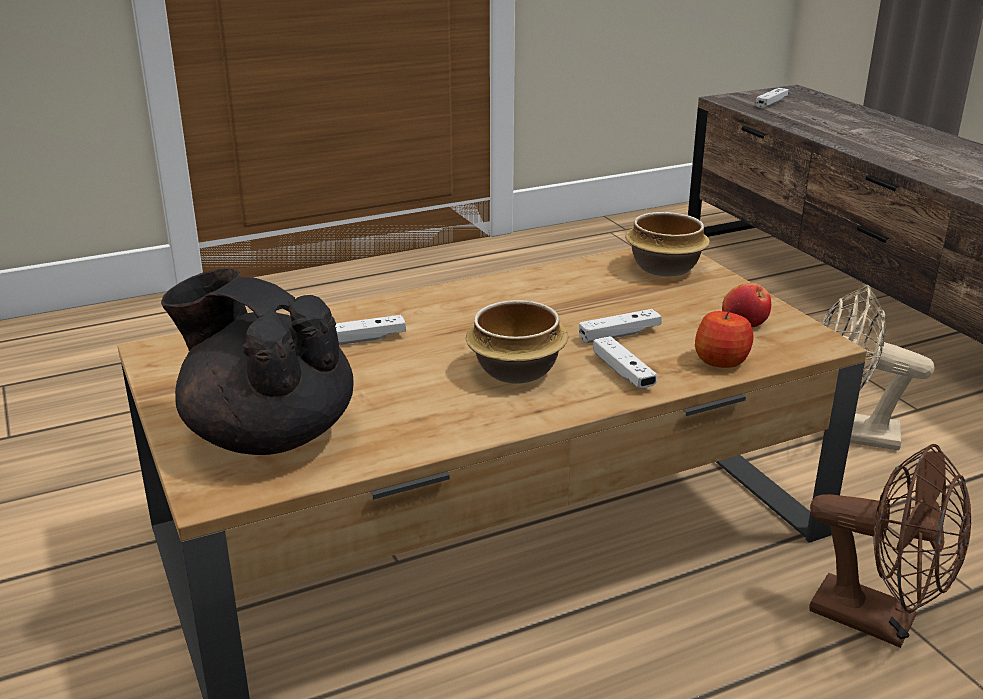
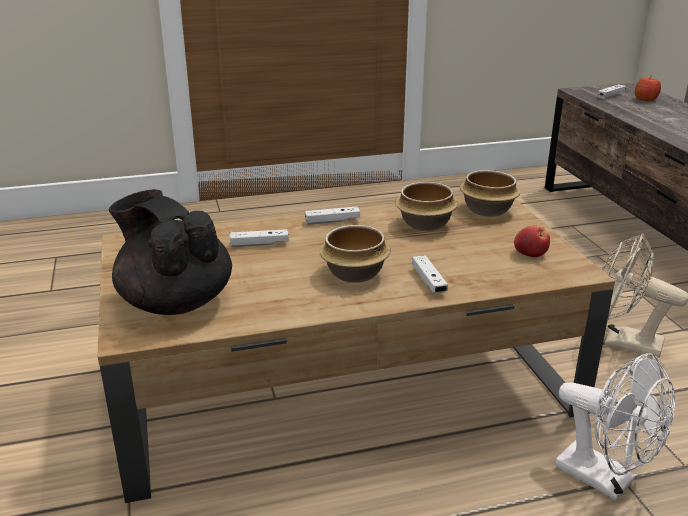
camera: 10 degrees right, 0 degrees up
(589, 293) = (426, 224): none -> bowl
(619, 334) = (436, 255): white game controller -> white game controller (332, 221)
(721, 361) = (502, 279): apple -> apple (645, 99)
(879, 621) = (605, 479): brown fan -> white fan

